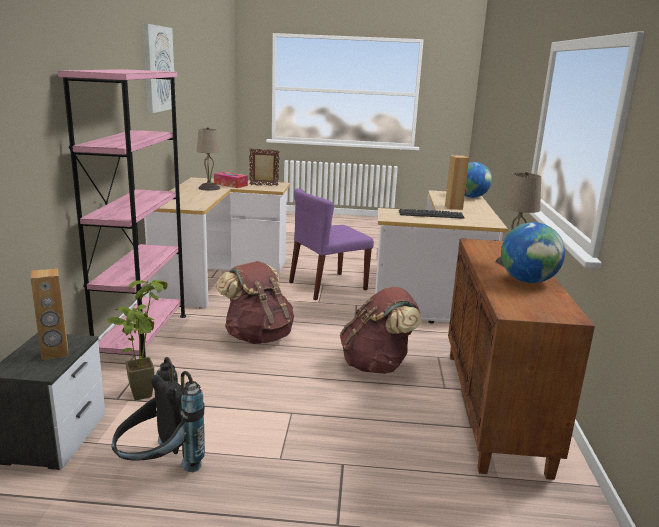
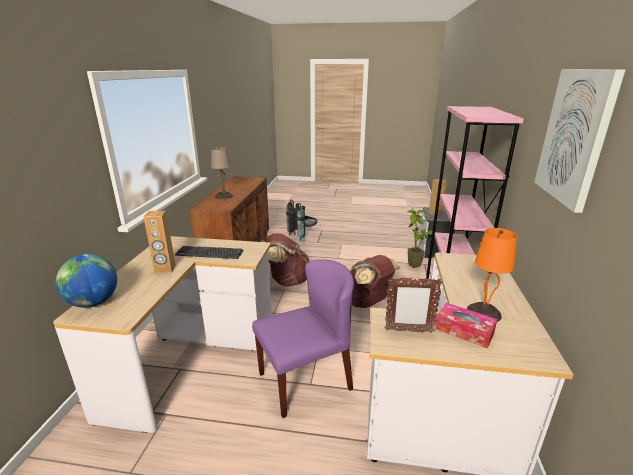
camera: 175 degrees left, 5 degrees up
(159, 468) = (385, 242): black backpack -> black backpack (303, 236)
(209, 188) = (483, 312): beige table lamp -> orange table lamp
(528, 281) = (232, 188): globe -> none

